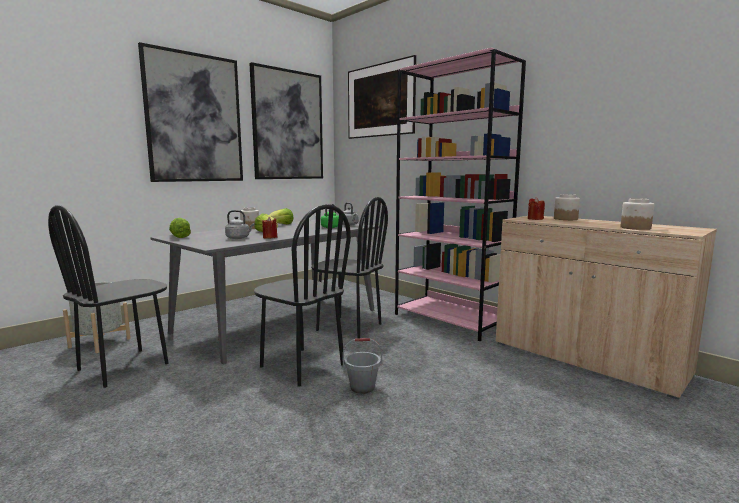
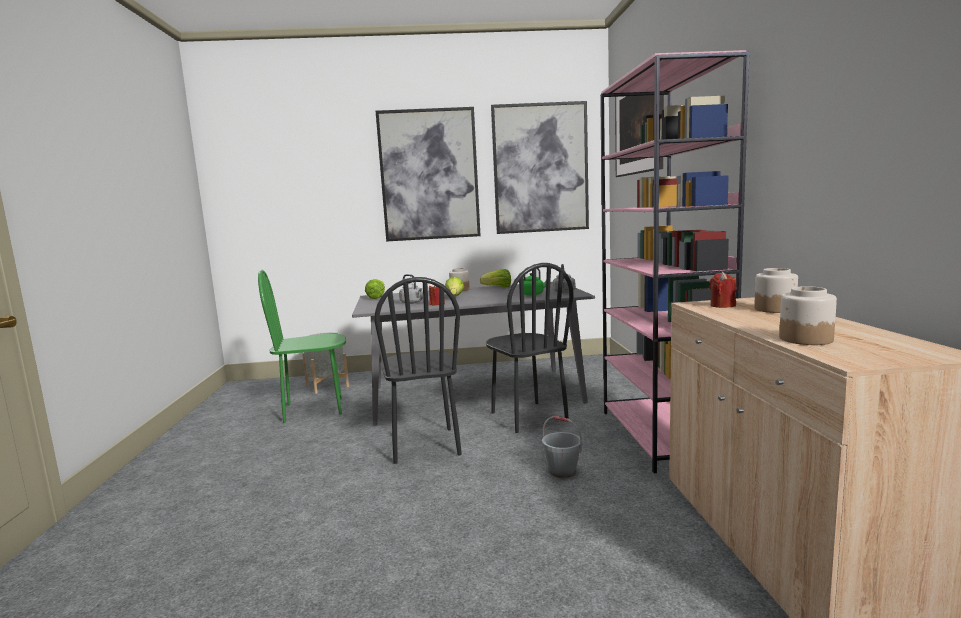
camera: 40 degrees right, 0 degrees up
(123, 367) = (314, 409): black chair -> green chair
(362, 387) = (440, 482): grey bucket -> grey bucket (562, 471)

